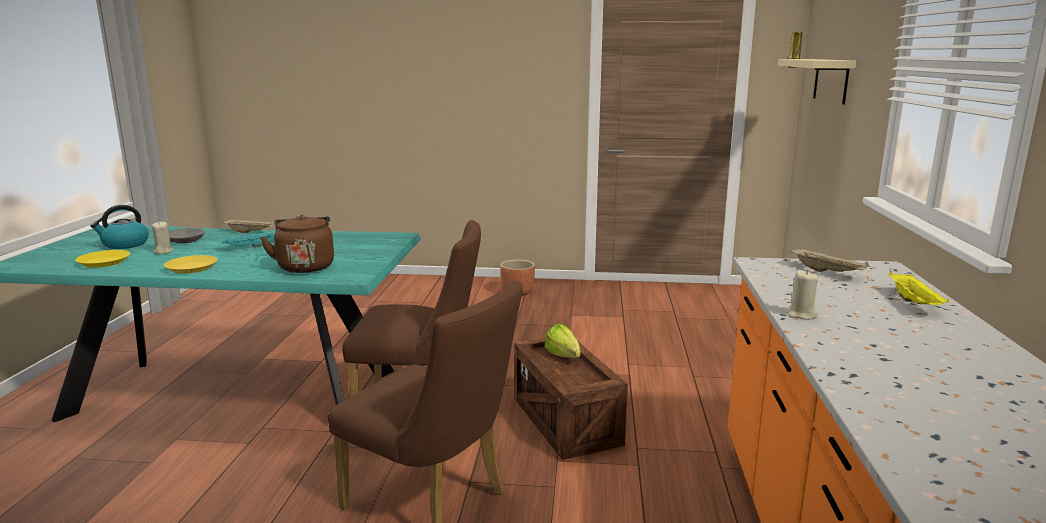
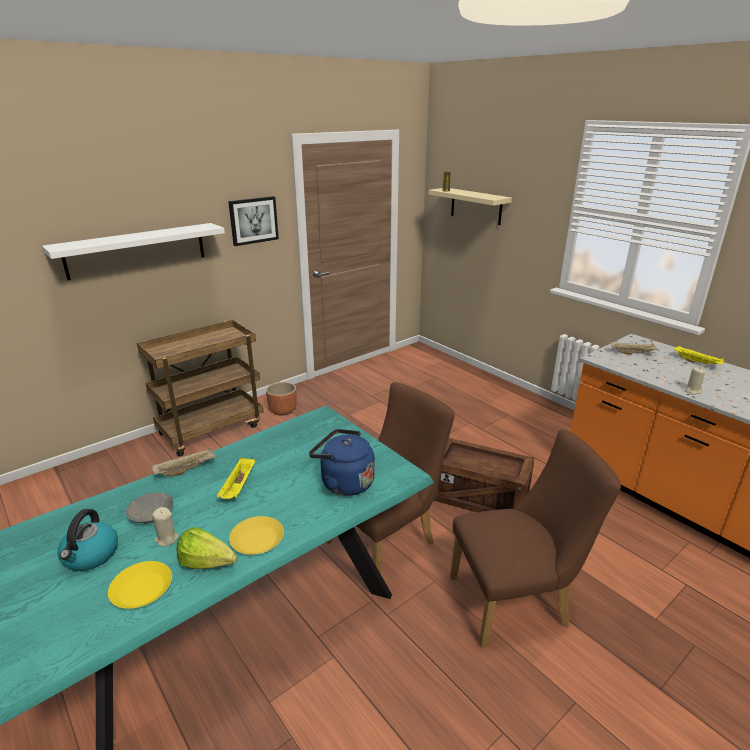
camera: 45 degrees left, 10 degrees up
(250, 247) = (238, 487): turquoise tray -> yellow tray
(305, 266) = (344, 482): brown kettle -> blue kettle
(410, 88) = (137, 250): none -> white shelf
(441, 285) = (212, 429): none -> brown cart
(534, 75) = (253, 220): none -> picture
(564, 358) = (473, 457): lettuce -> lettuce (210, 565)

